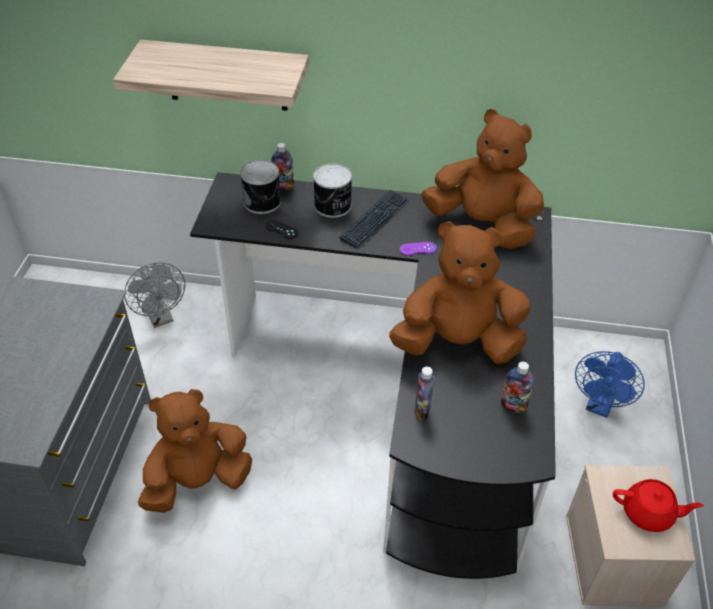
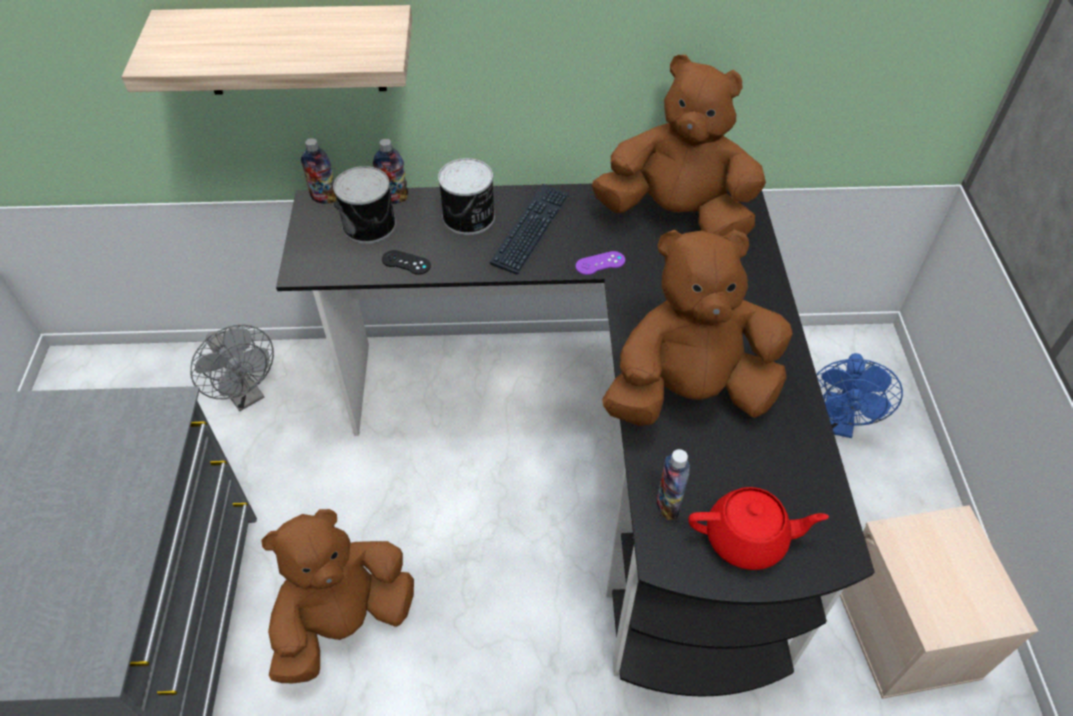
camera: 10 degrees left, 5 degrees up
(513, 406) = (789, 475): bottle -> bottle (324, 198)
(648, 513) = (963, 576): red teapot -> red teapot (747, 539)

